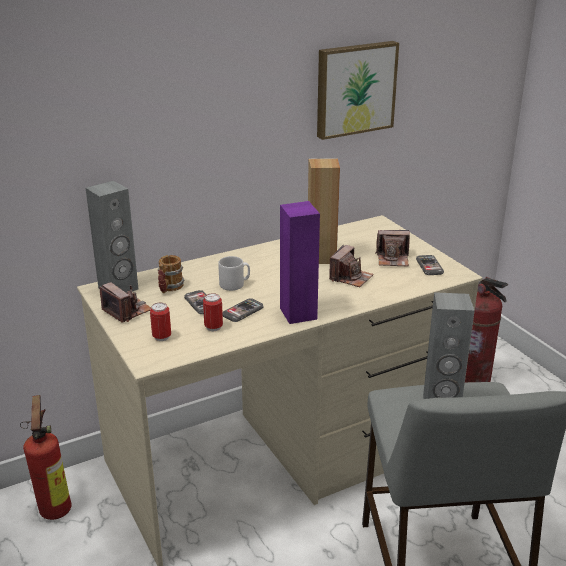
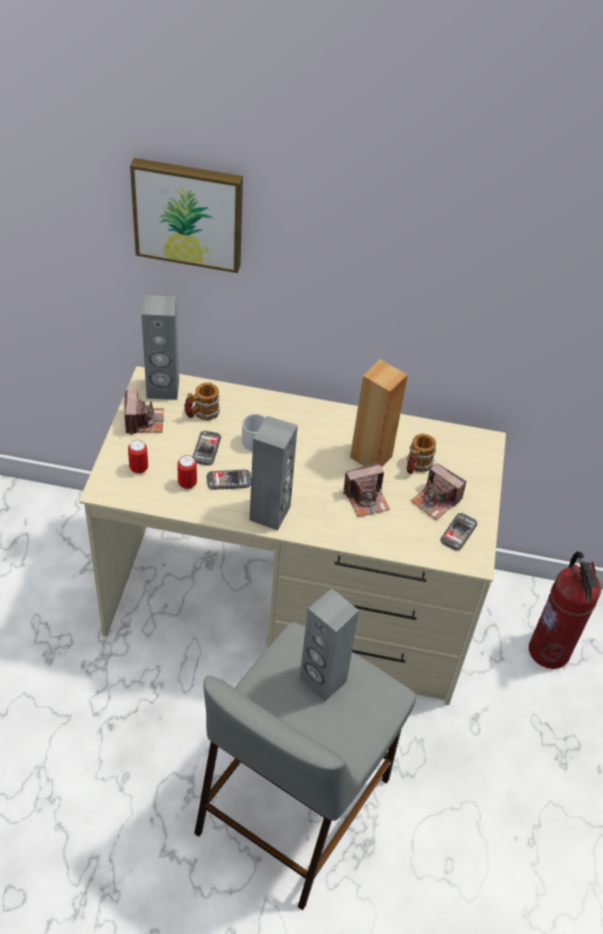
camera: 35 degrees right, 20 degrees up
(56, 506) = (80, 529): fire extinguisher -> none
(299, 313) = (270, 513): purple speaker -> grey speaker
(354, 88) = (495, 295): picture -> picture (189, 213)
(356, 250) = (416, 466): none -> mug

